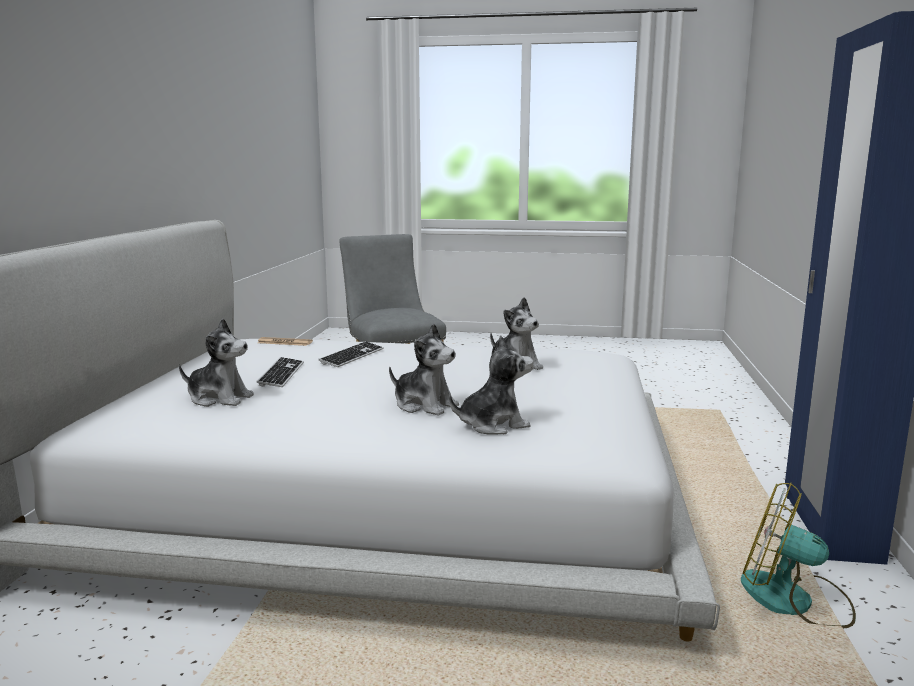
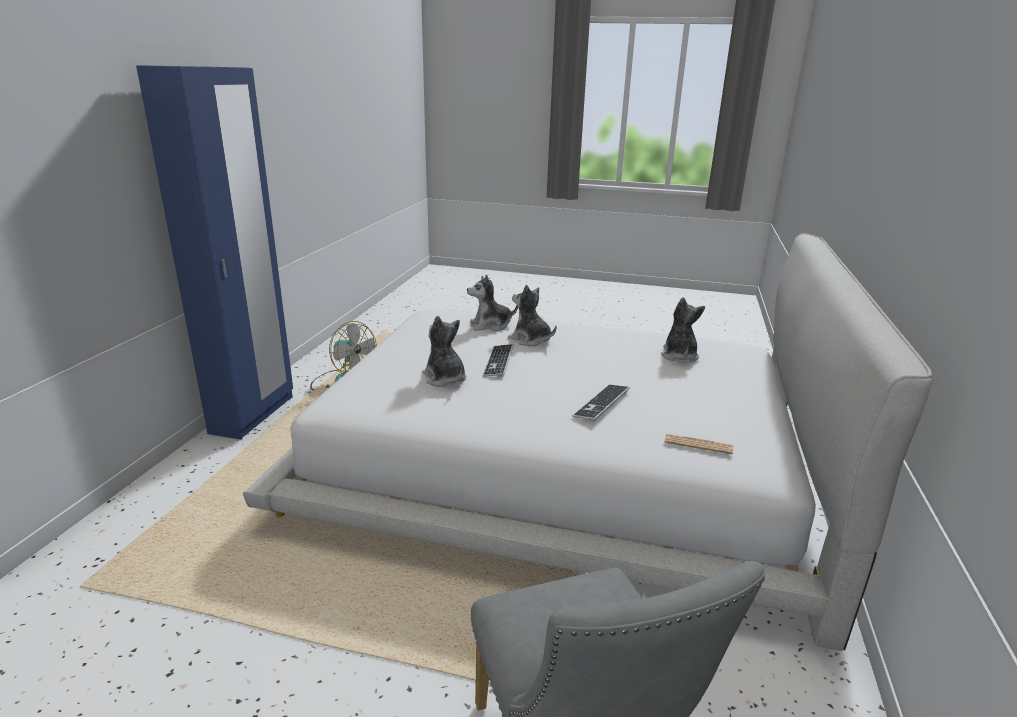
camera: 175 degrees left, 10 degrees up
(219, 398) = (679, 355): plush toy -> plush toy turned 75 degrees clockwise
(281, 374) = (654, 379): keyboard -> keyboard (498, 362)

